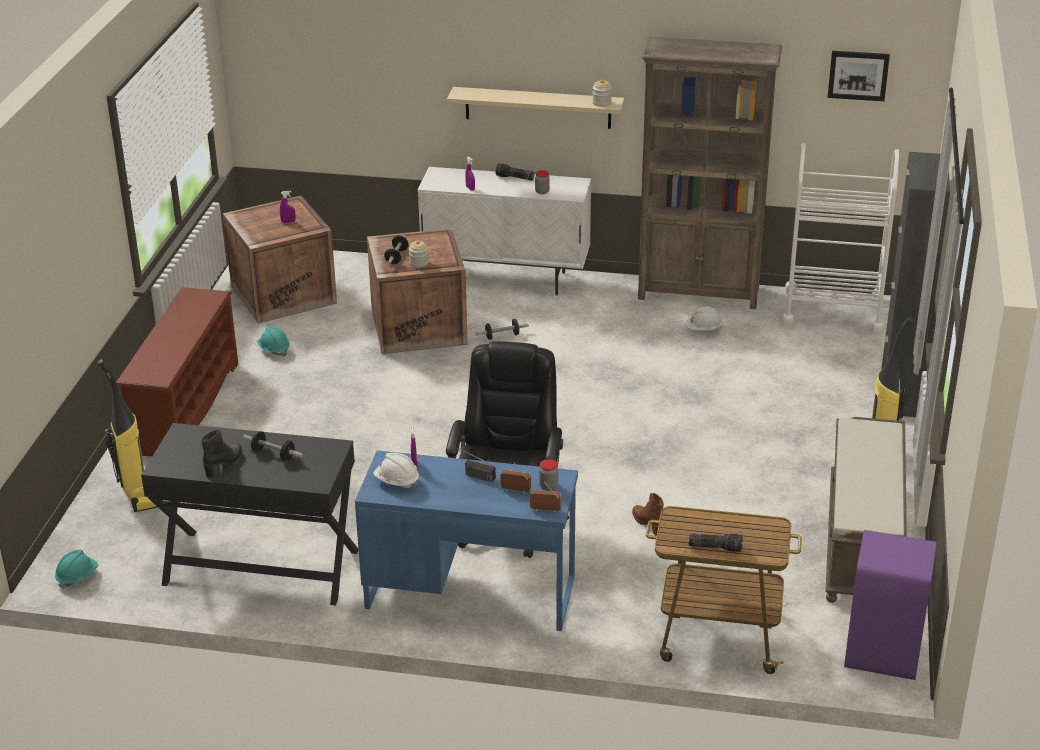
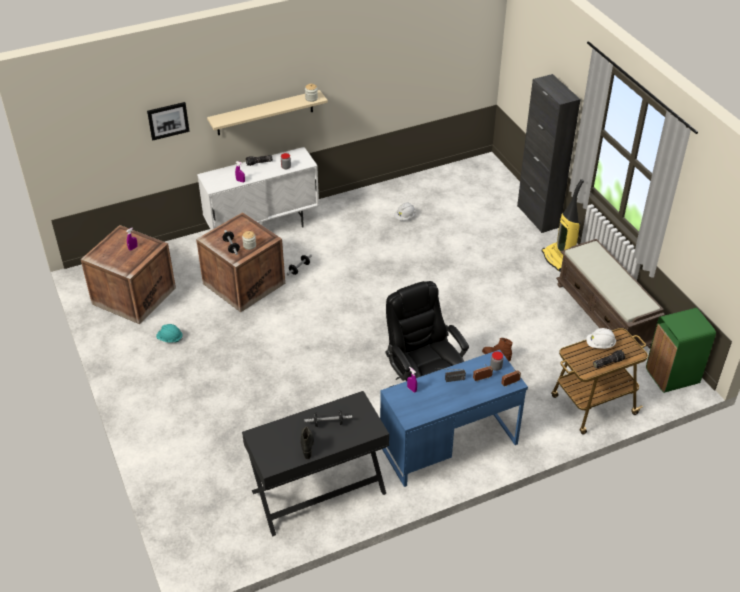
camera: 35 degrees left, 10 degrees up
(77, 577) = (214, 559): turquoise hard hat -> none
(143, 494) = (194, 480): vacuum cleaner -> none
(185, 407) = (155, 406): brown shoe rack -> none
(397, 481) = (414, 405): white hard hat -> white hard hat (600, 345)
(699, 293) = (380, 193): brown bookcase -> none
(832, 311) = (459, 177): white cart -> none
(858, 75) = (456, 34): picture -> picture (168, 120)
(883, 655) = (672, 376): purple trash can -> green trash can

